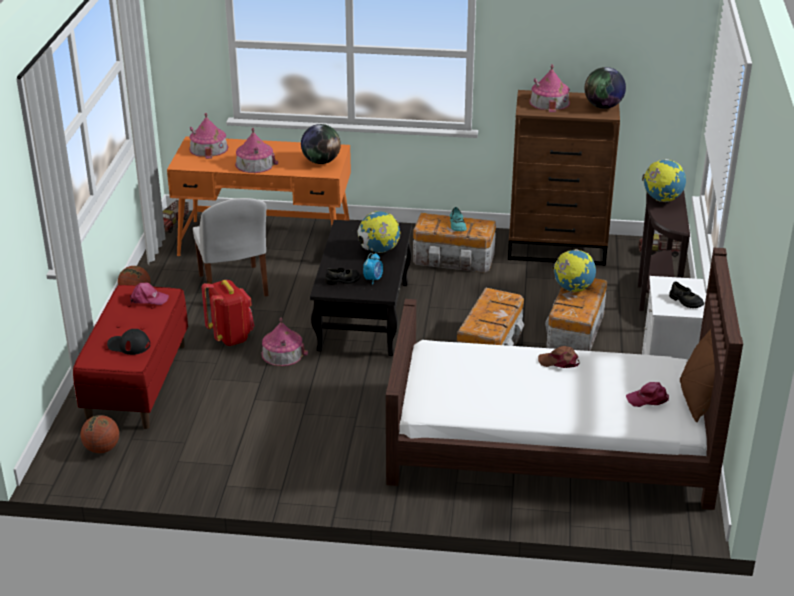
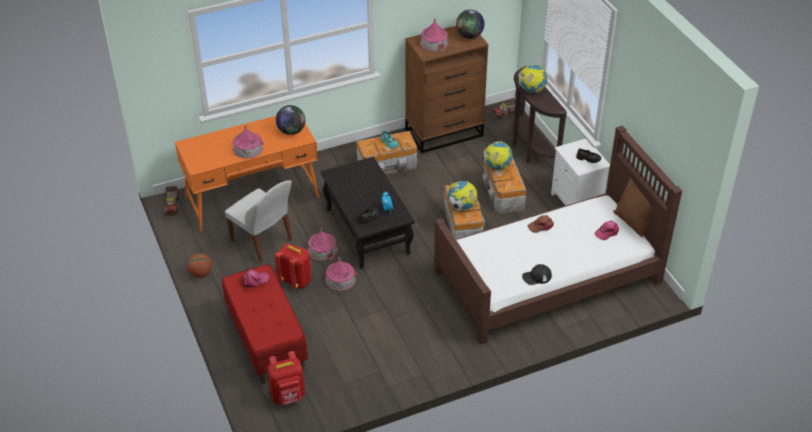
camera: 30 degrees left, 10 degrees up
(102, 449) = (288, 396): basketball -> red backpack
(129, 345) = (276, 320): black cap -> black cap (536, 277)
(208, 148) = (202, 146): toy house -> toy house (322, 250)
(379, 250) = (371, 185): globe -> globe (461, 207)

